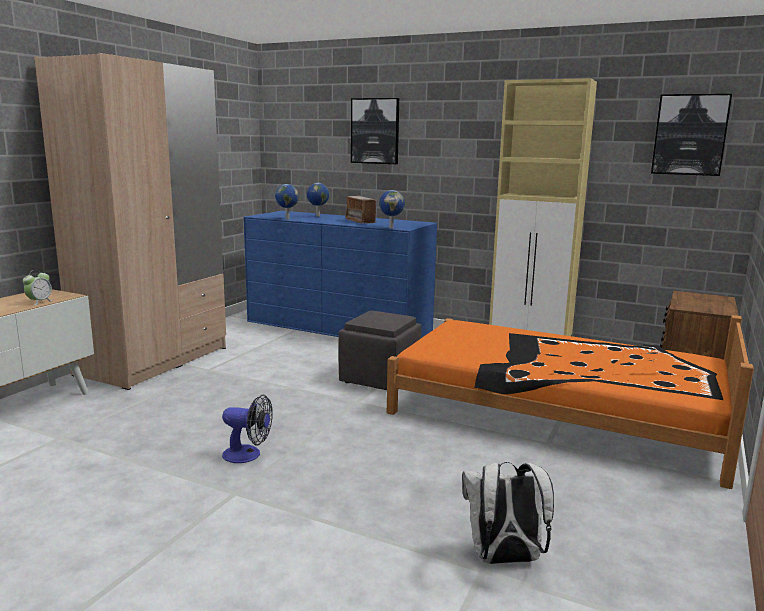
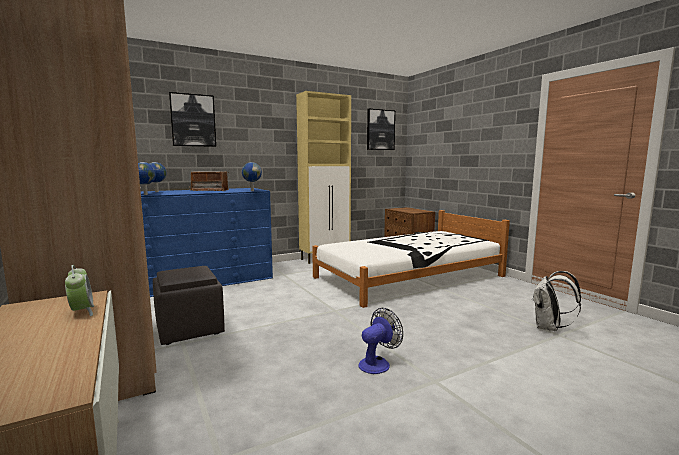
camera: 55 degrees left, 5 degrees down
(380, 379) = (308, 296): grey ottoman -> grey ottoman (190, 329)
(558, 413) = (409, 276): orange bed -> white bed

